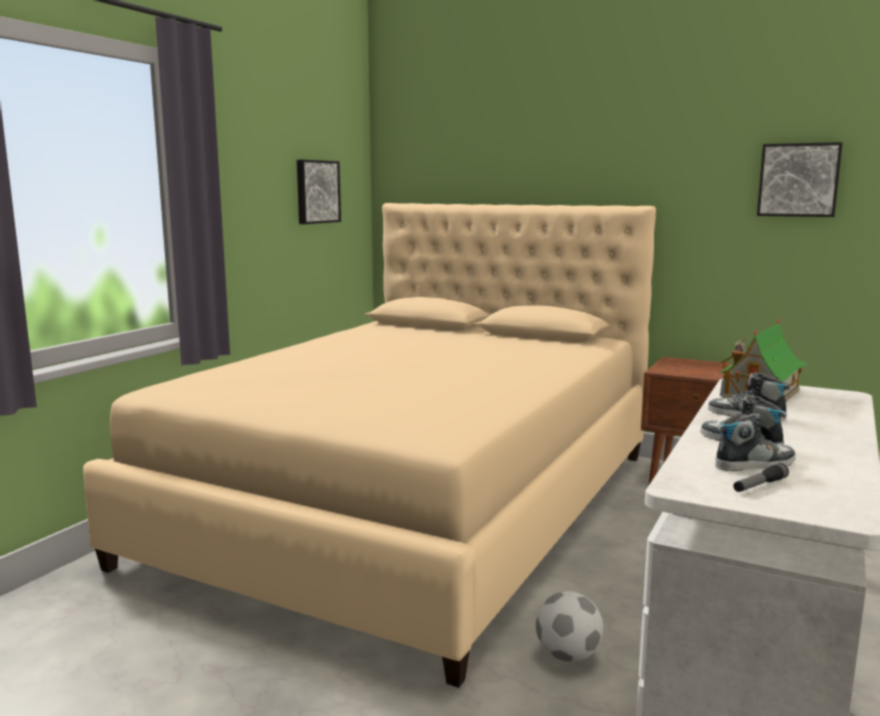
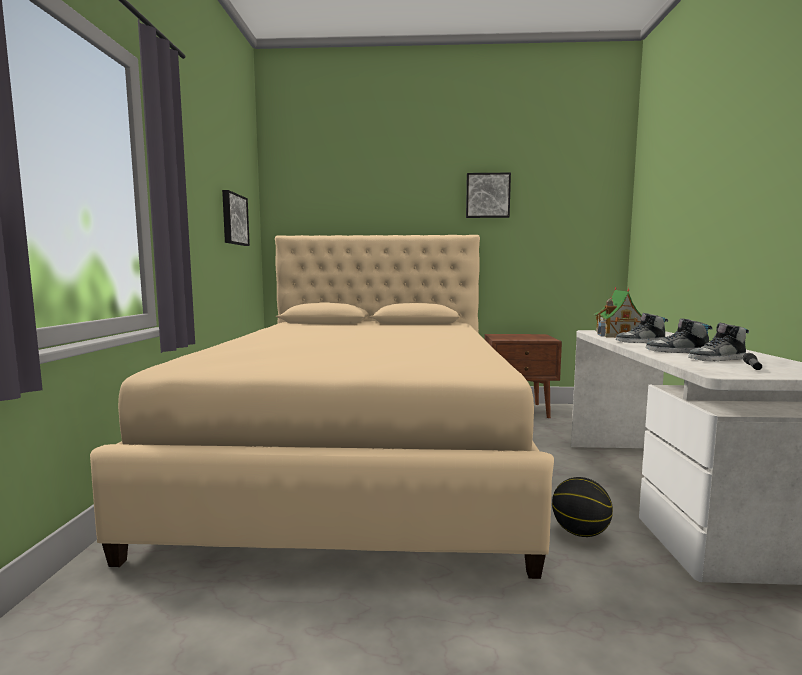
camera: 25 degrees left, 5 degrees down
(567, 655) = (580, 532): football -> basketball
(754, 464) = (717, 359): shoe -> shoe turned 150 degrees counterclockwise
(798, 180) = (560, 219): picture -> picture (487, 195)

